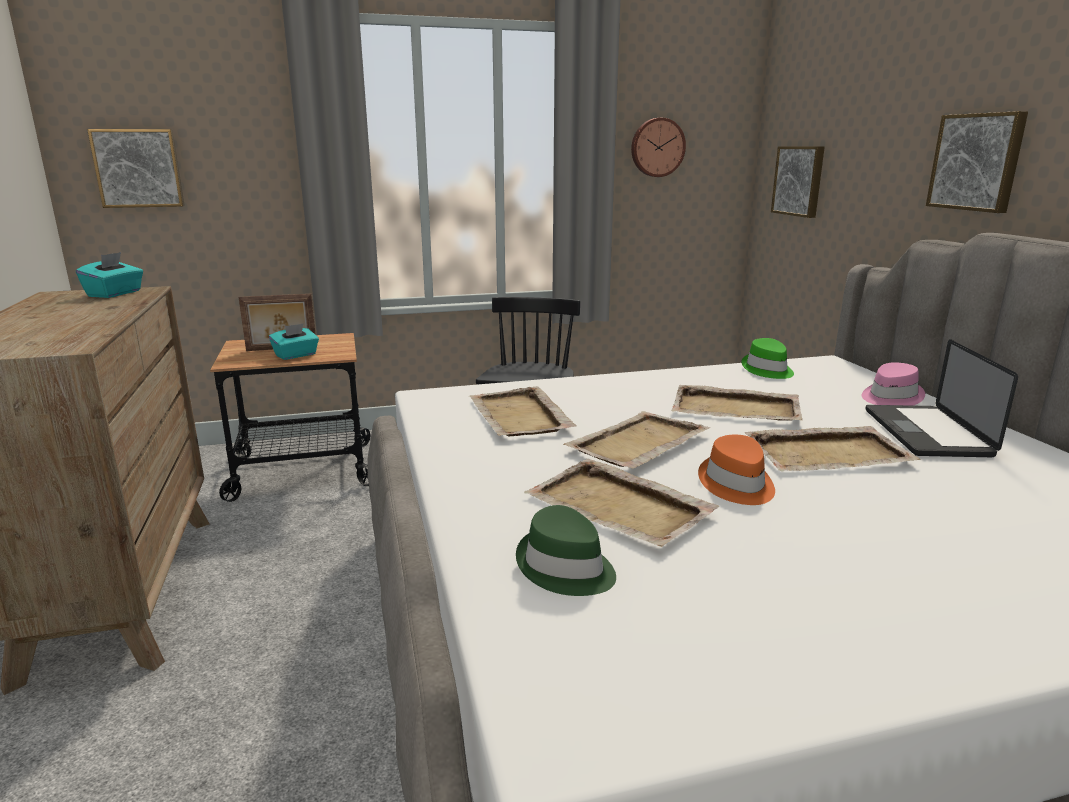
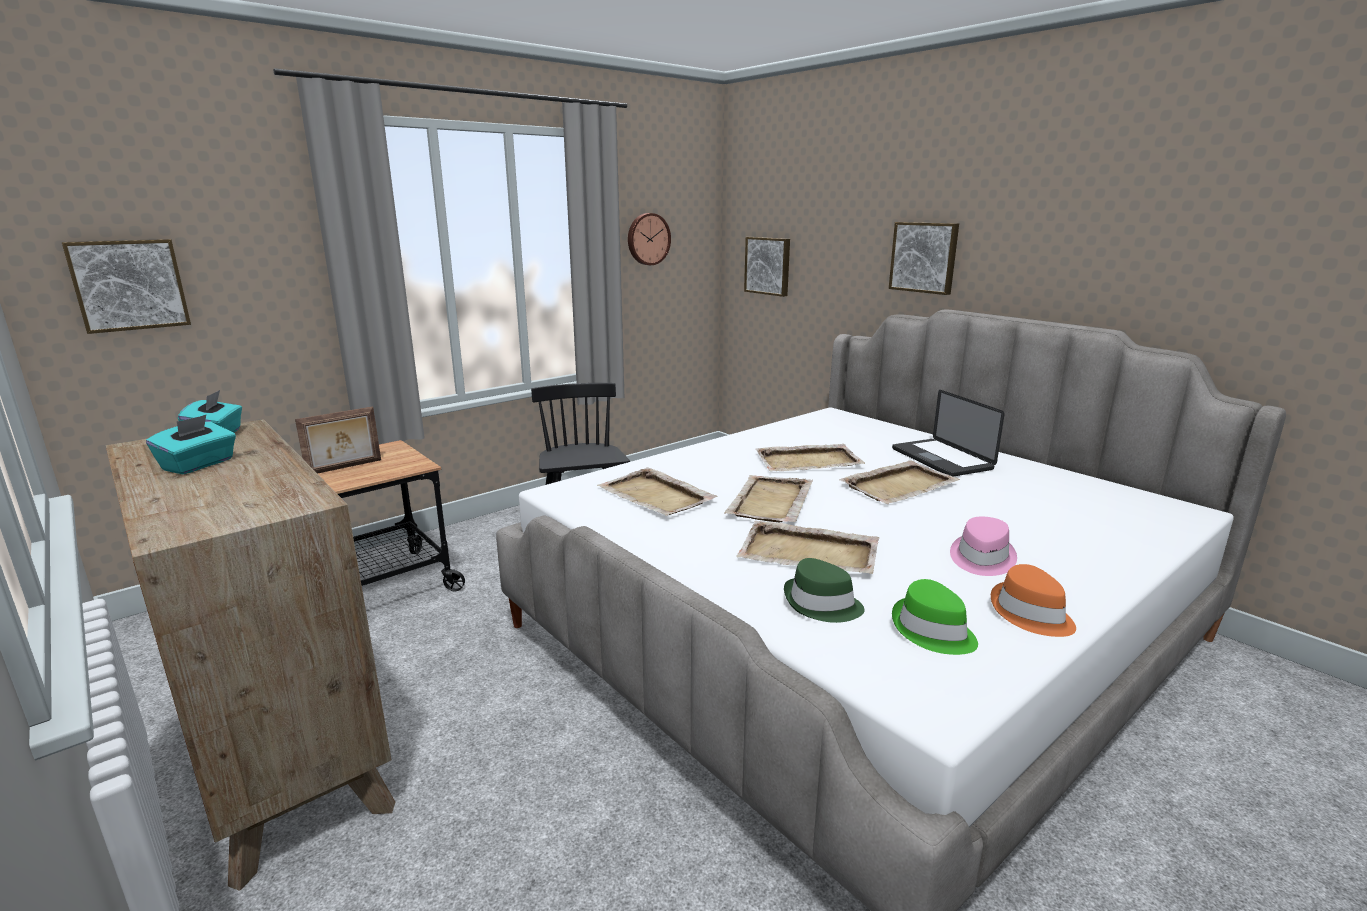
camera: 25 degrees left, 0 degrees up
(296, 355) = (371, 472): turquoise tissue box -> turquoise tissue box (199, 465)
(736, 484) = (866, 520): orange hat -> orange hat (1030, 614)
(767, 370) = (798, 426): green hat -> green hat (932, 631)
(890, 397) = (897, 436): pink hat -> pink hat (981, 558)

